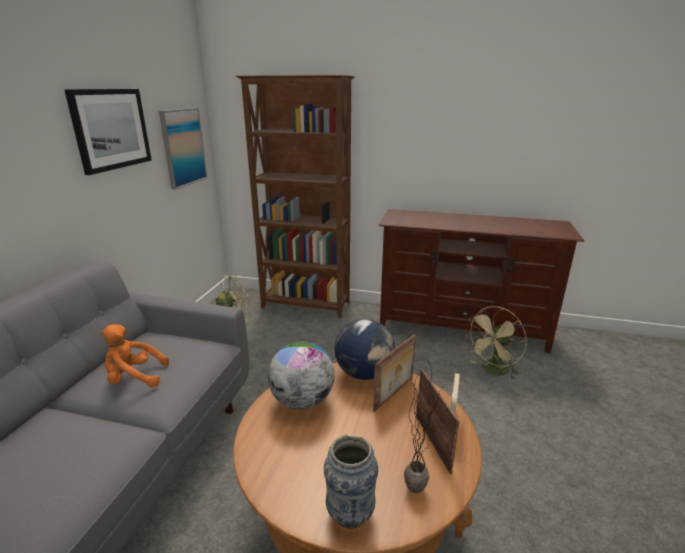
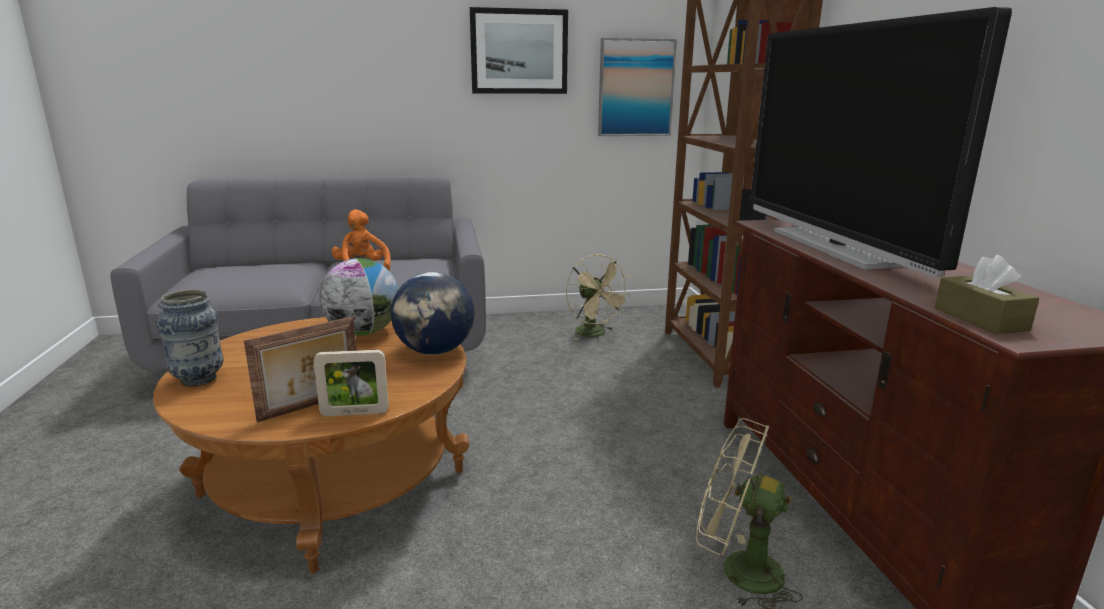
camera: 65 degrees right, 5 degrees down
(394, 394) = (400, 373): picture frame -> none
(418, 483) = (239, 405): potted plant -> none
(446, 223) = (836, 247): none -> television
(550, 233) = (980, 319): none -> brown tissue box

